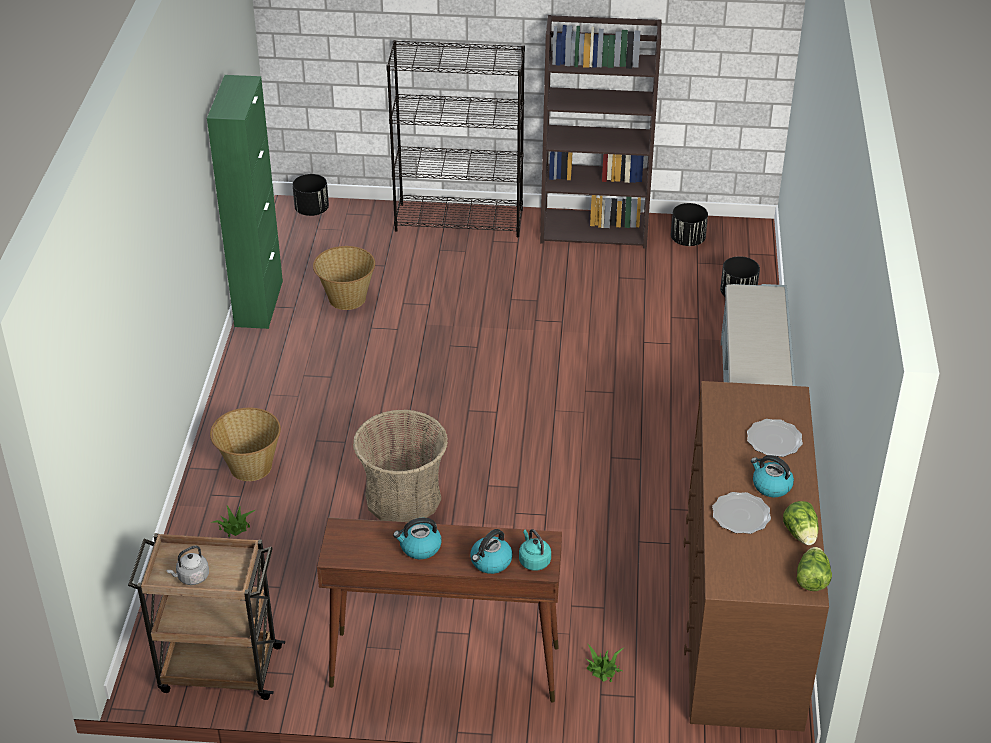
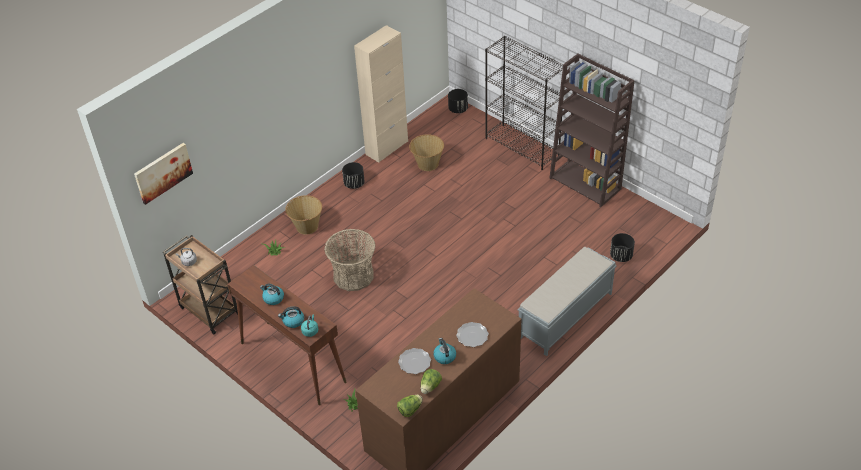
camera: 40 degrees right, 5 degrees up
(85, 424) = (163, 172): none -> picture
(259, 304) = (387, 148): green cabinet -> beige cabinet
(688, 240) = (628, 213): black planter -> black planter (354, 184)

